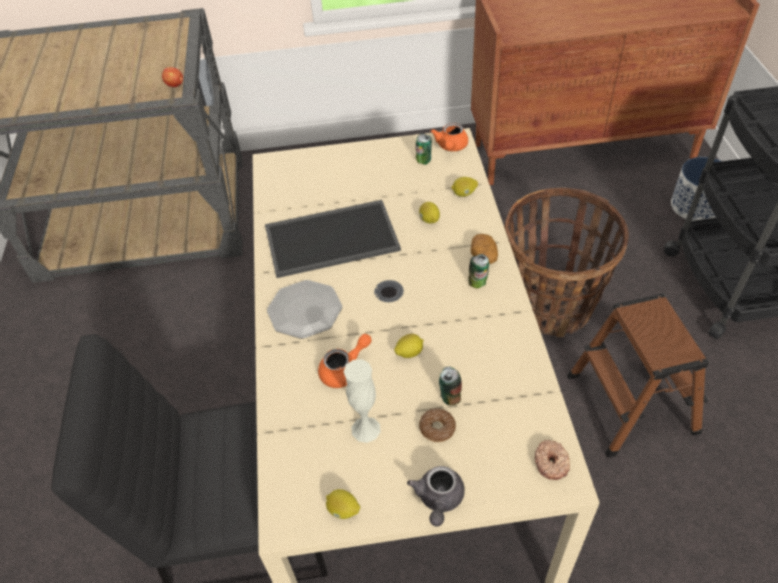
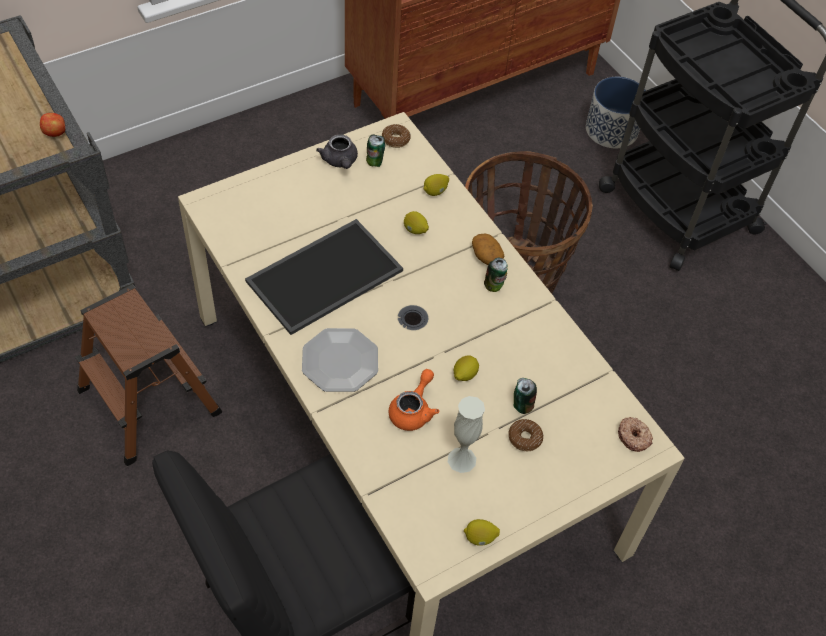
camera: 30 degrees left, 5 degrees up
(438, 500) = (556, 500): grey teapot -> grey teapot (340, 161)
(451, 147) = (395, 139): orange teapot -> donut
(631, 403) = (625, 357): brown step ladder -> brown step ladder (149, 400)

